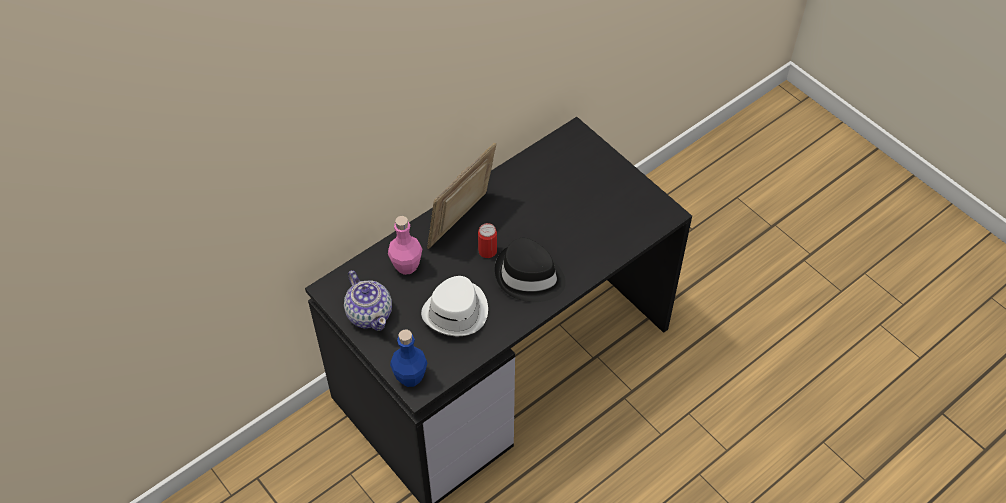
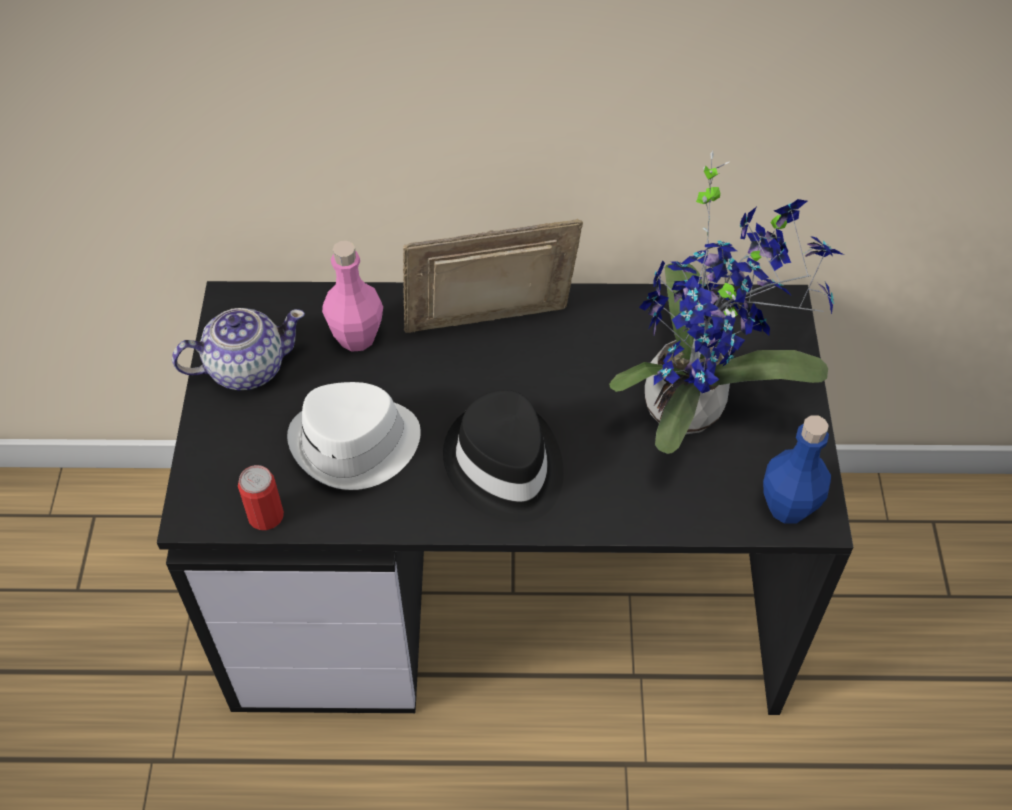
camera: 40 degrees right, 0 degrees up
(369, 313) = (245, 367): teapot -> teapot turned 120 degrees counterclockwise
(410, 377) = (203, 490): blue bottle -> blue bottle (788, 507)
(487, 251) = (484, 390): can -> can (266, 516)
(580, 199) = (694, 405): none -> potted plant

